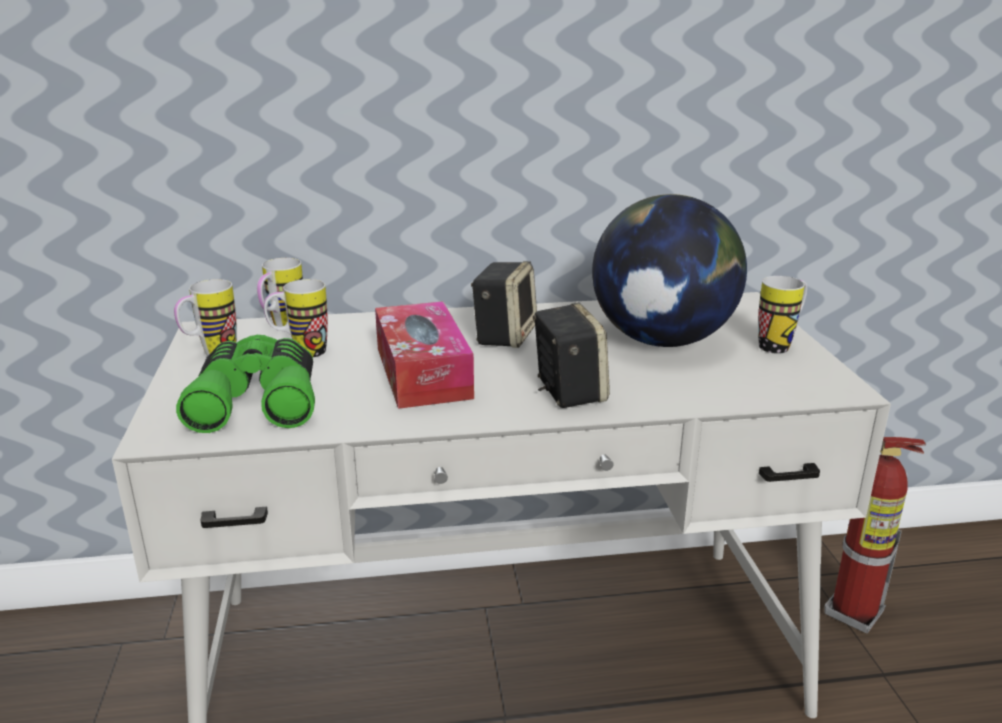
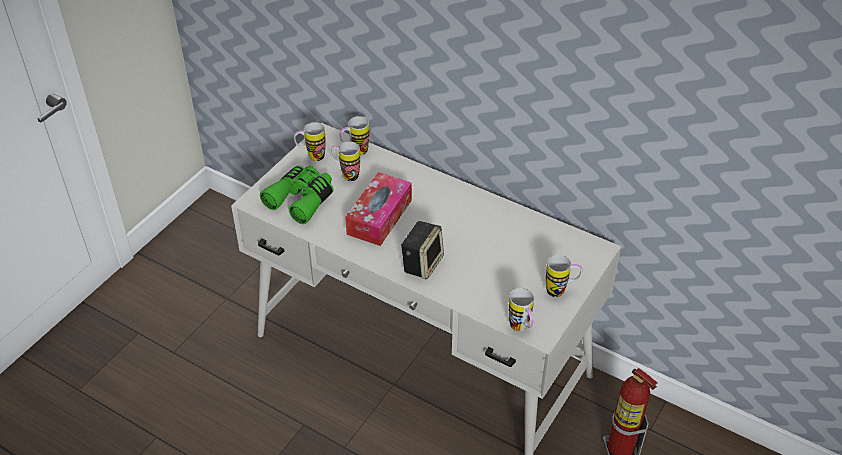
camera: 40 degrees right, 20 degrees up
(504, 335) = (443, 210): speaker -> none
(662, 340) = (509, 255): globe -> none
(813, 395) = (521, 329): none -> mug

